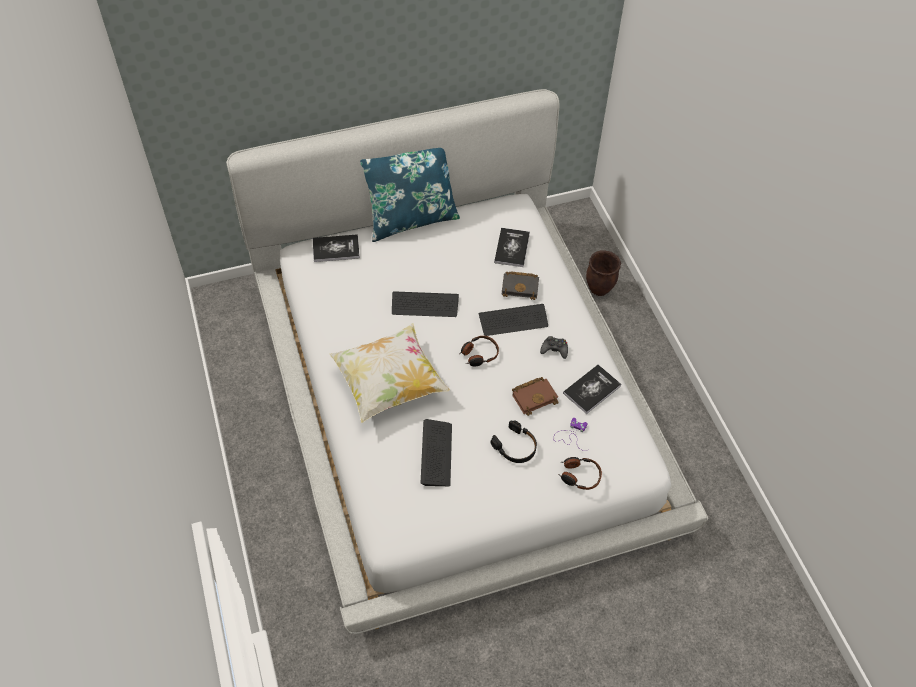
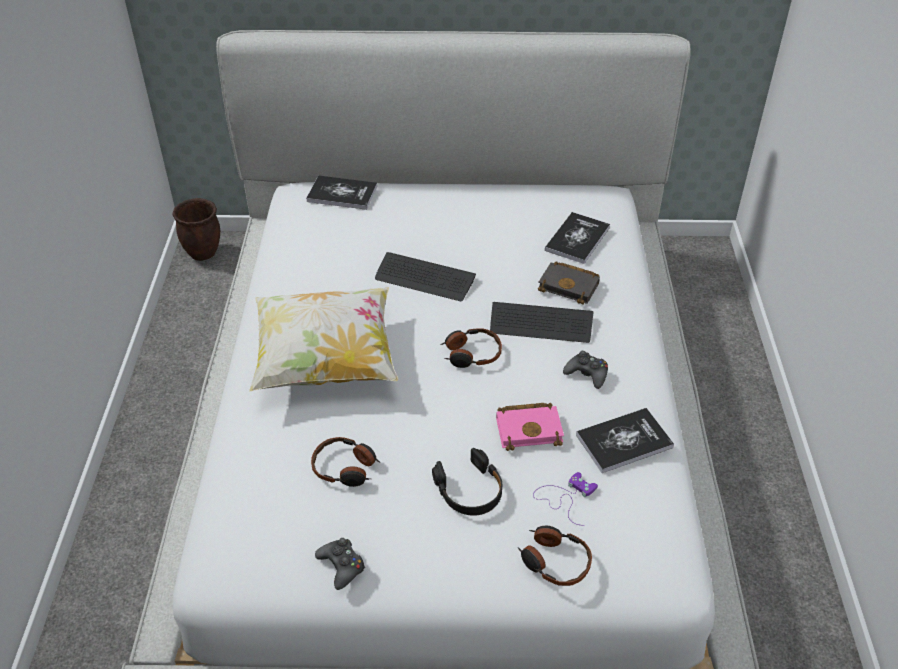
camera: 20 degrees right, 10 degrees down
(411, 219) = (456, 182): blue pillow -> none
(436, 454) = (345, 468): keyboard -> headphones
(462, 514) = (342, 566): none -> black game controller
(534, 396) = (530, 428): brown book -> pink book
(600, 289) = (706, 345): brown planter -> brown planter (203, 254)

